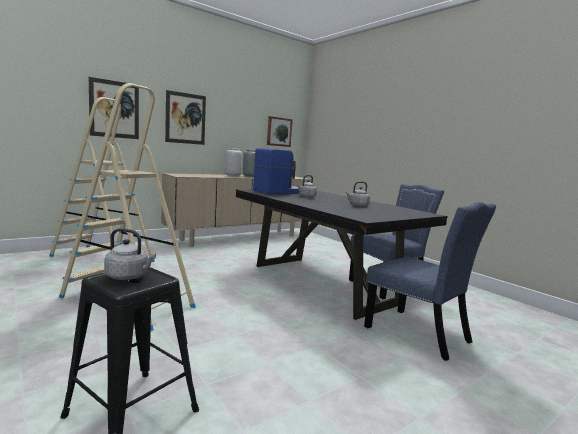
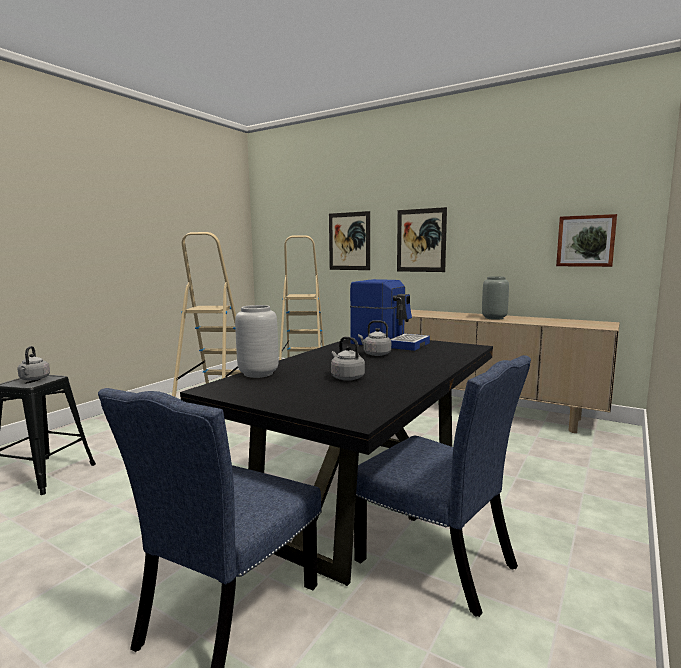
camera: 70 degrees right, 0 degrees up
(233, 176) = (467, 316): grey vase -> grey vase (259, 374)

